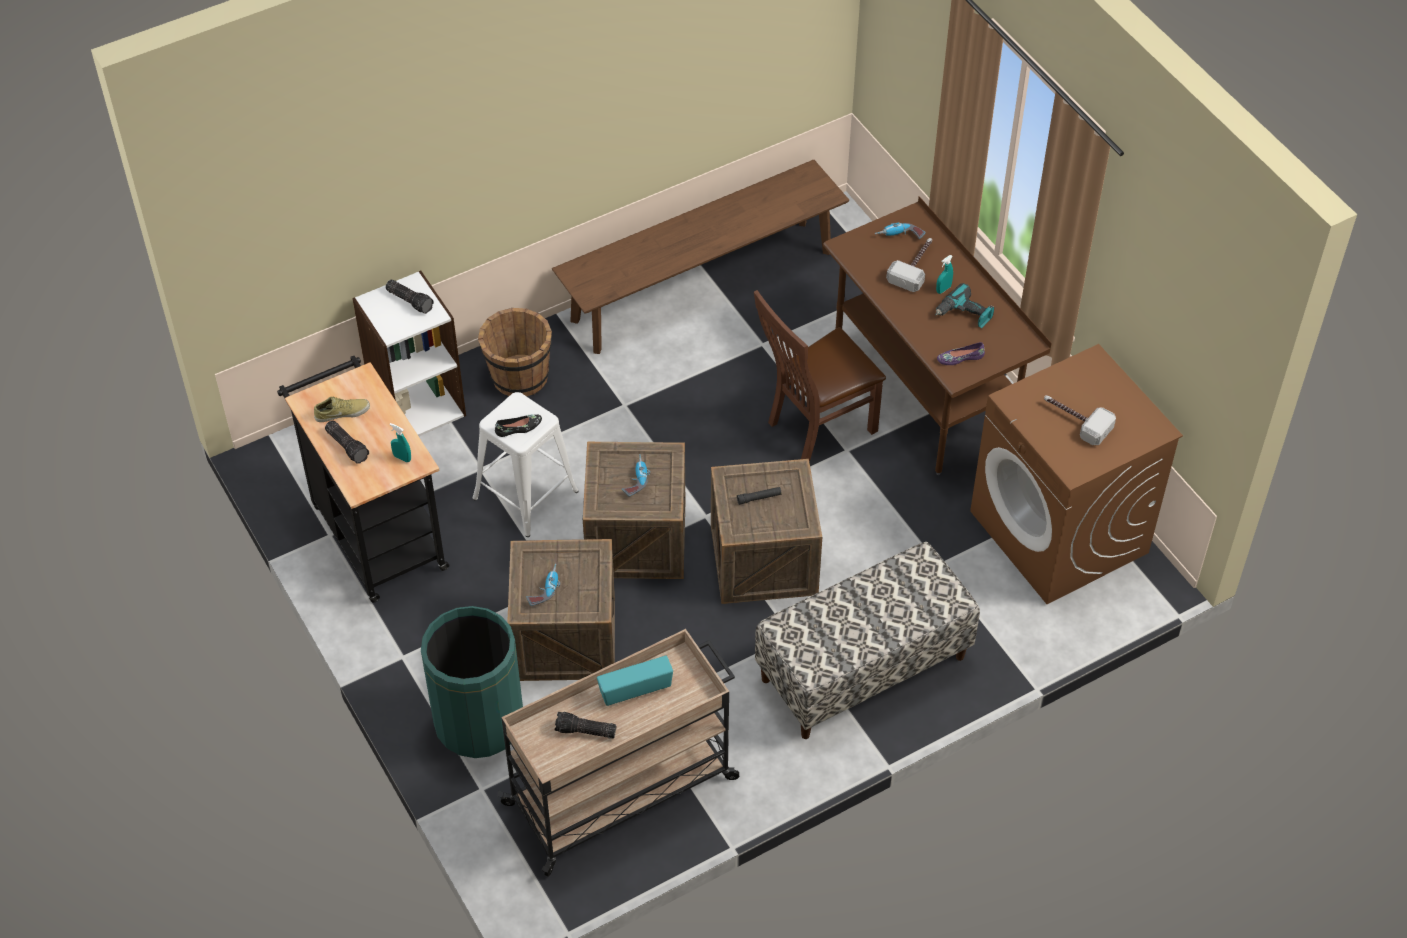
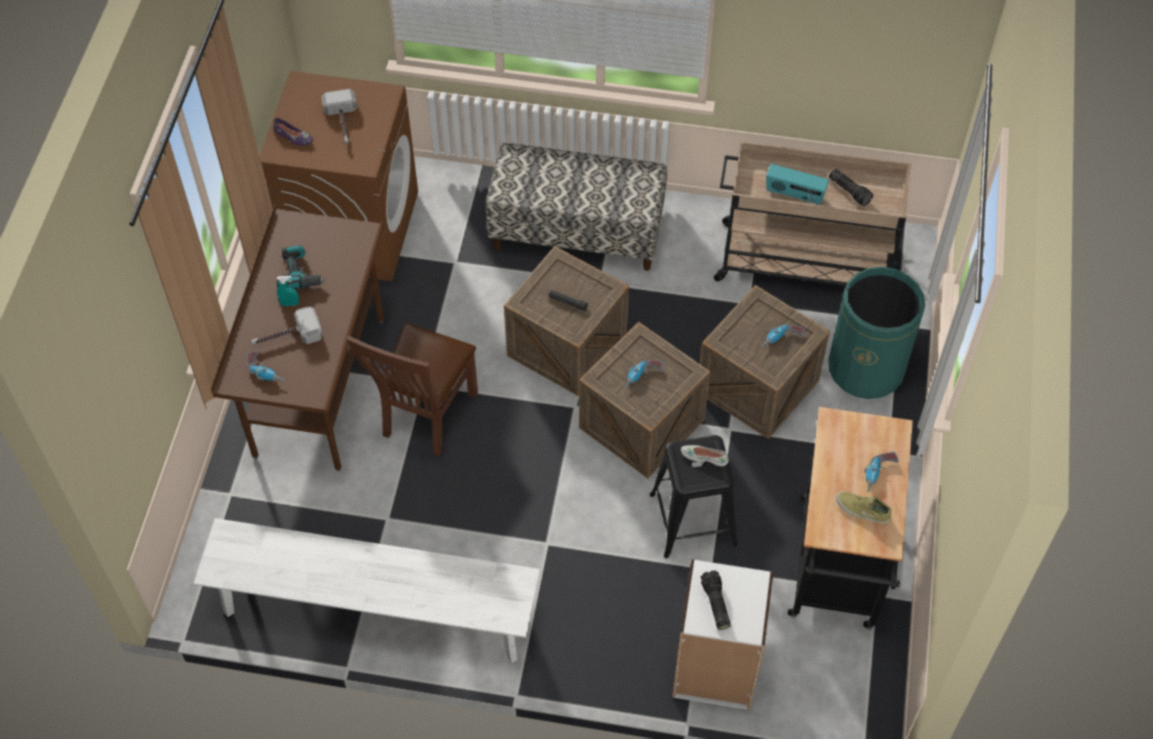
camera: 140 degrees left, 5 degrees up
(348, 446) = (879, 475): flashlight -> power drill
(402, 458) = (842, 434): turquoise spray bottle -> none
(519, 377) = (607, 635): brown bucket -> none
(519, 428) = (704, 456): black shoe -> white shoe
(525, 494) = (693, 519): white stool -> black stool
(702, 286) = (375, 612): brown bench -> white bench
(815, 427) = (425, 418): brown chair -> brown chair turned 105 degrees clockwise
(960, 357) = (345, 244): purple shoe -> purple shoe (293, 137)

